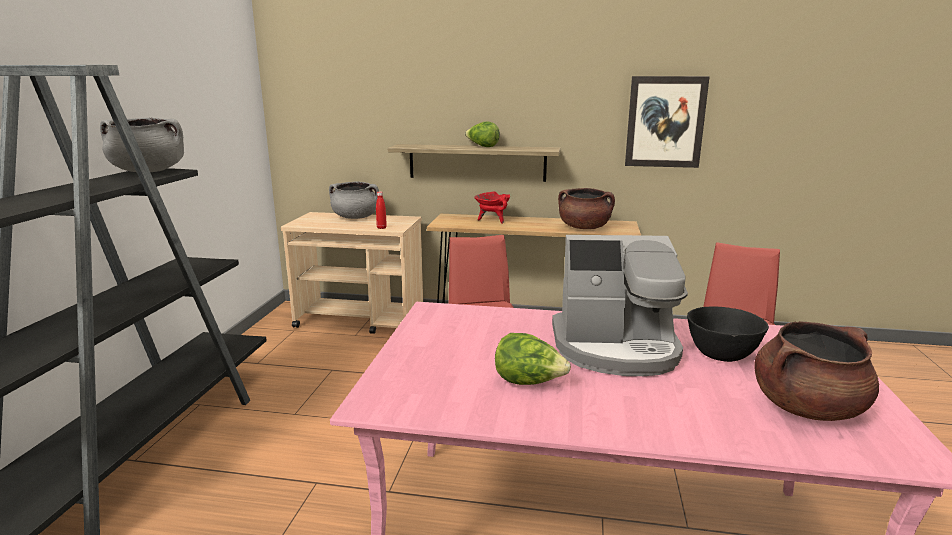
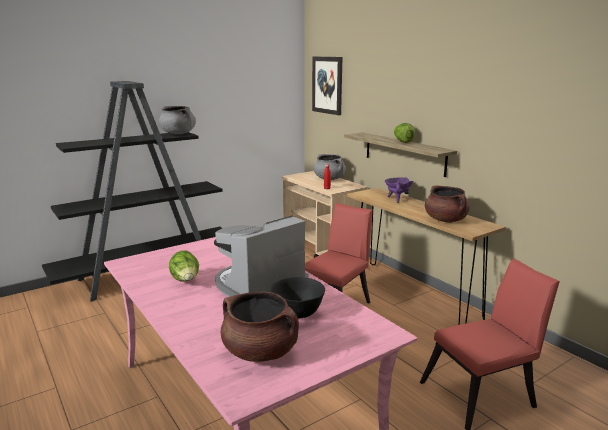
camera: 45 degrees right, 0 degrees up
(492, 220) = (397, 199): red cooking pot -> purple cooking pot
(616, 348) = (259, 286): coffee machine -> coffee machine turned 90 degrees clockwise
(665, 122) = (539, 140): picture -> picture (327, 85)

